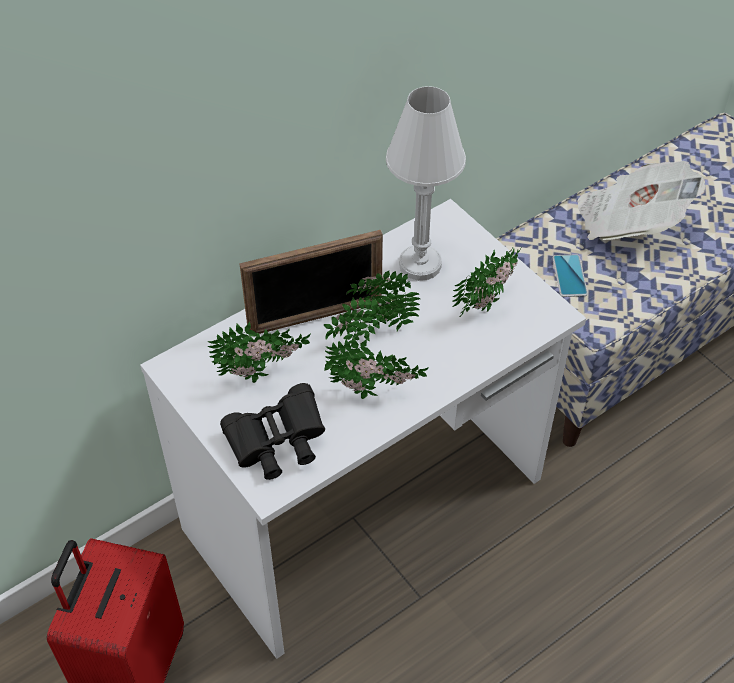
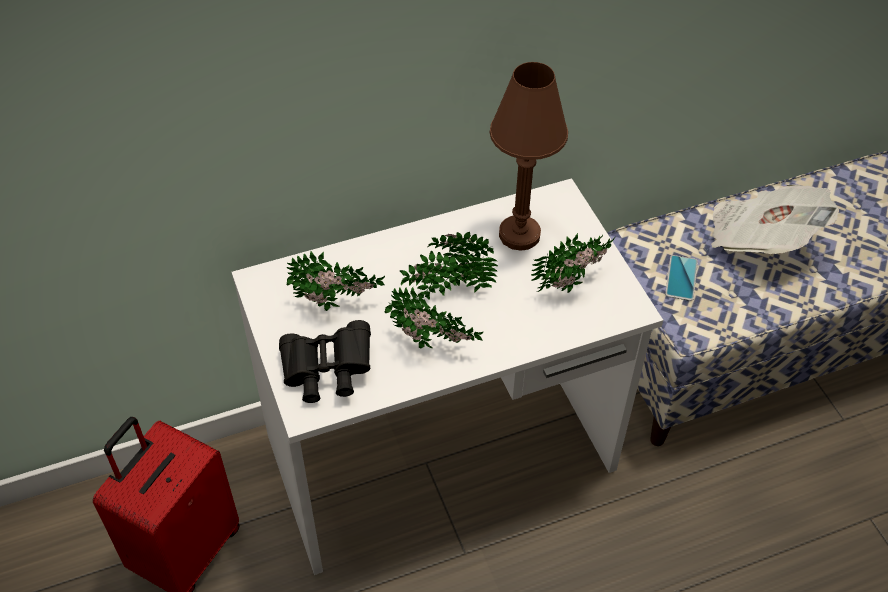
camera: 15 degrees right, 0 degrees up
(315, 317) = (404, 263): picture frame -> none
(420, 265) = (519, 235): white table lamp -> brown table lamp

